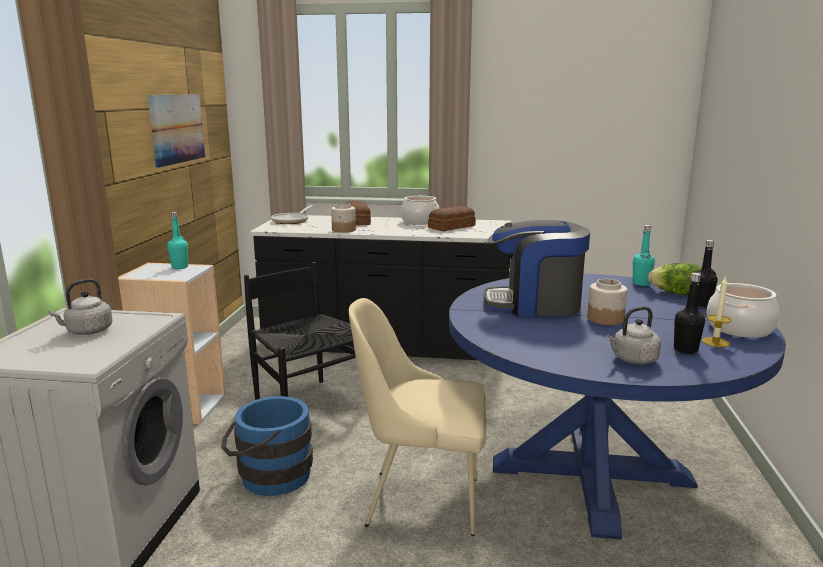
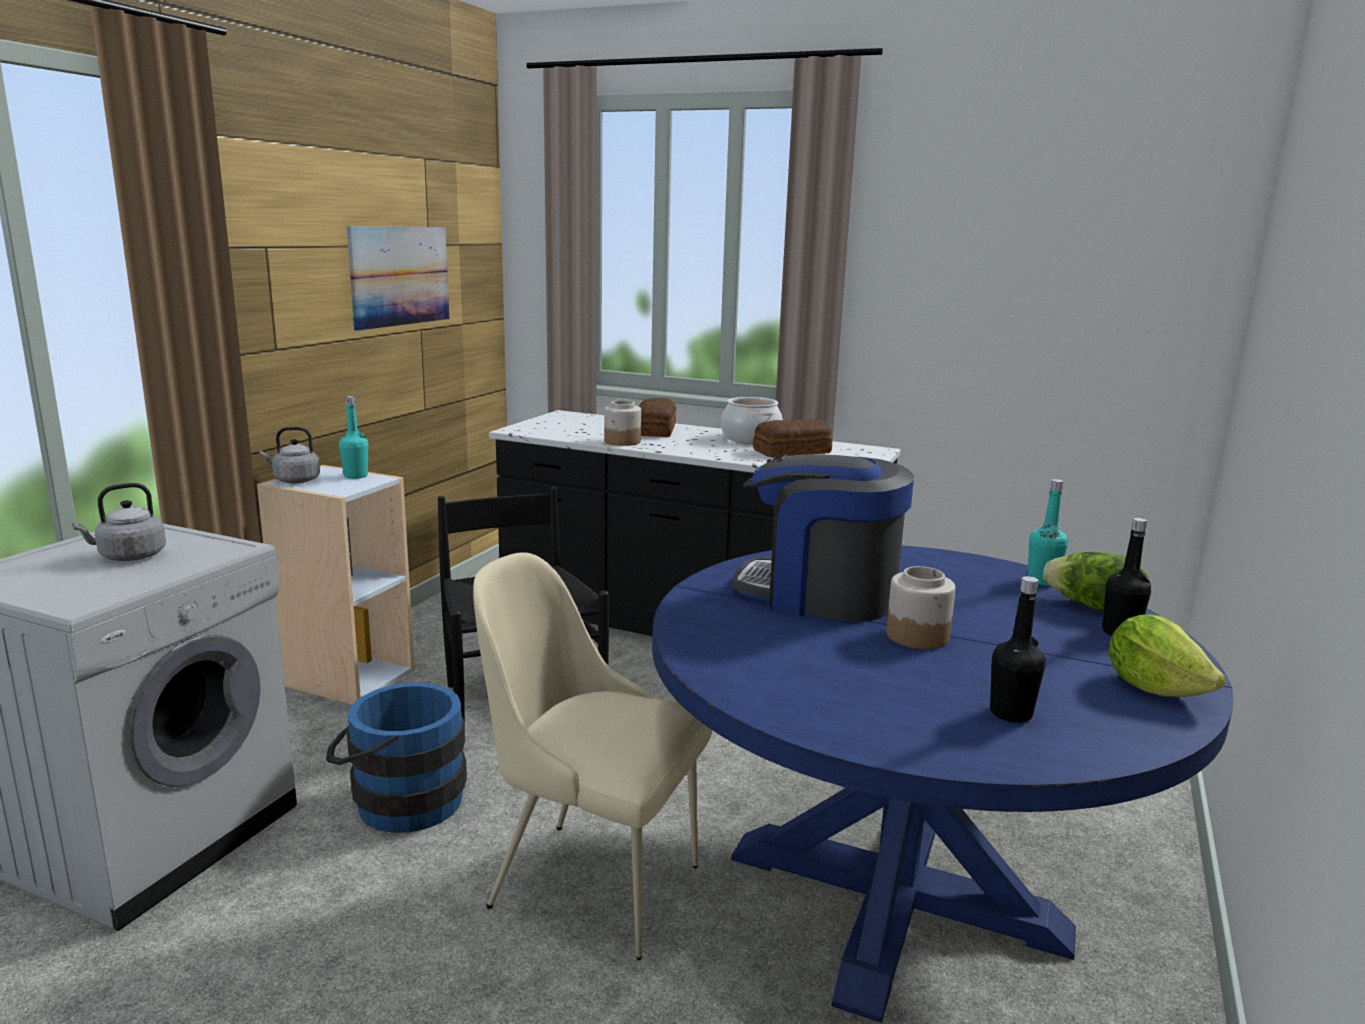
camera: 15 degrees right, 0 degrees up
(292, 221) = (564, 421): frying pan -> none
(632, 360) = (896, 717): grey kettle -> grey kettle (294, 480)
(715, 342) = (1082, 707): candle -> none
(739, 328) = (1154, 687): cooking pot -> lettuce

